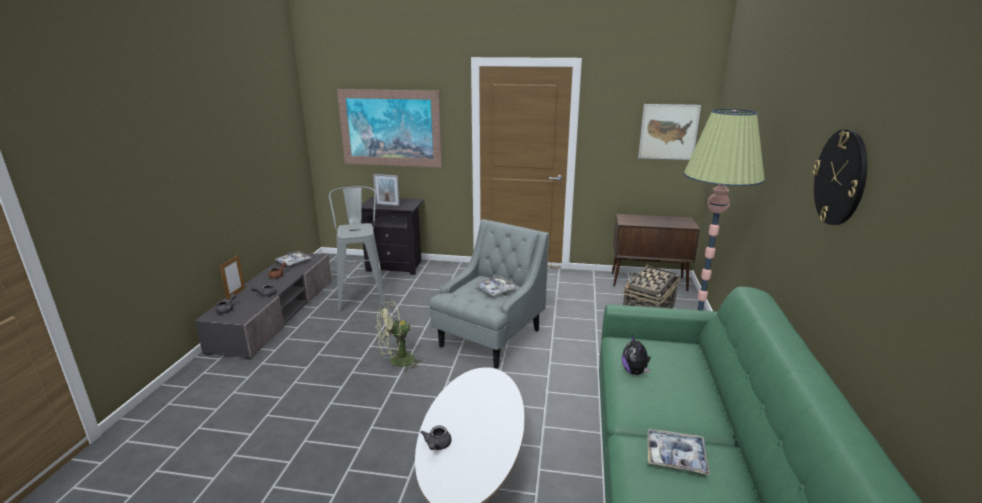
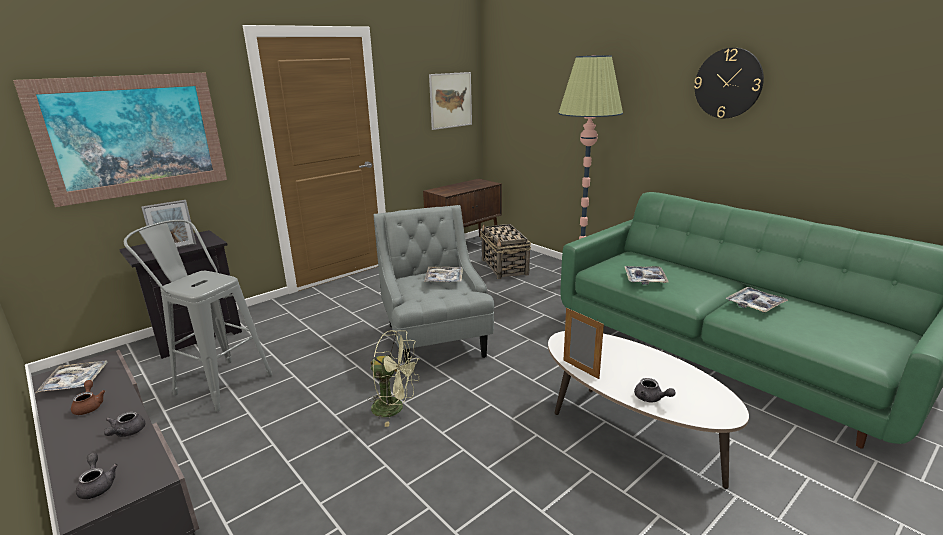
camera: 50 degrees left, 0 degrees up
(236, 294) = (61, 463): picture frame -> picture frame (580, 369)
(397, 362) = (395, 408): green fan -> green fan turned 90 degrees counterclockwise
(635, 372) = (645, 279): plush toy -> tray

